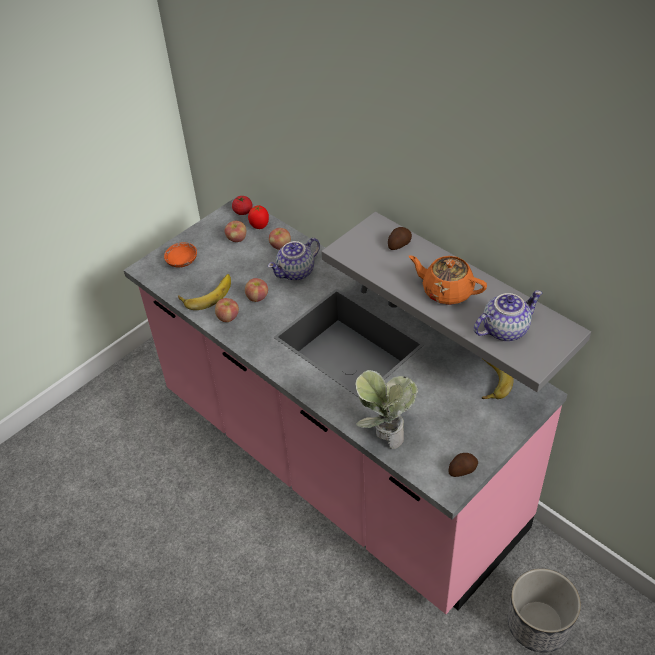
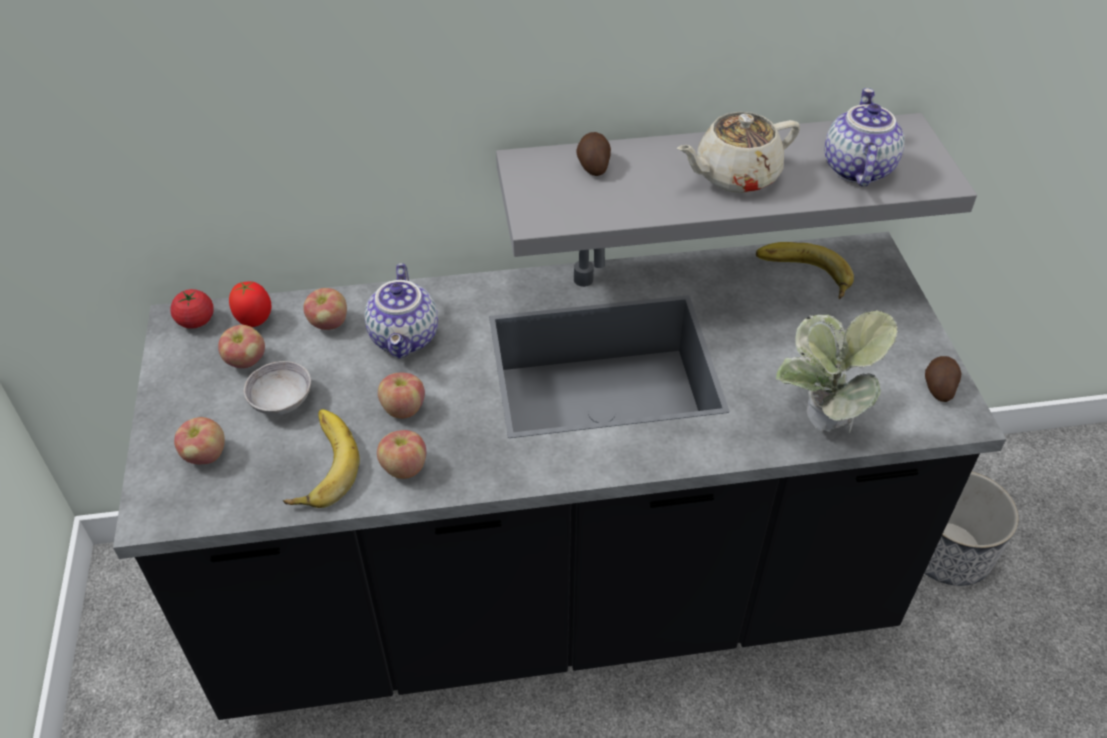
camera: 55 degrees left, 0 degrees up
(182, 262) = (205, 455): orange bowl -> apple
(227, 262) = (282, 401): none -> grey bowl
(336, 462) = (553, 596): pink counter -> black counter
(446, 291) = (735, 175): orange teapot -> beige teapot

